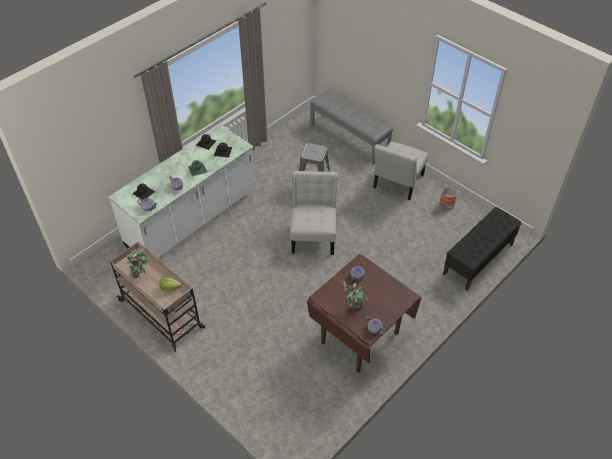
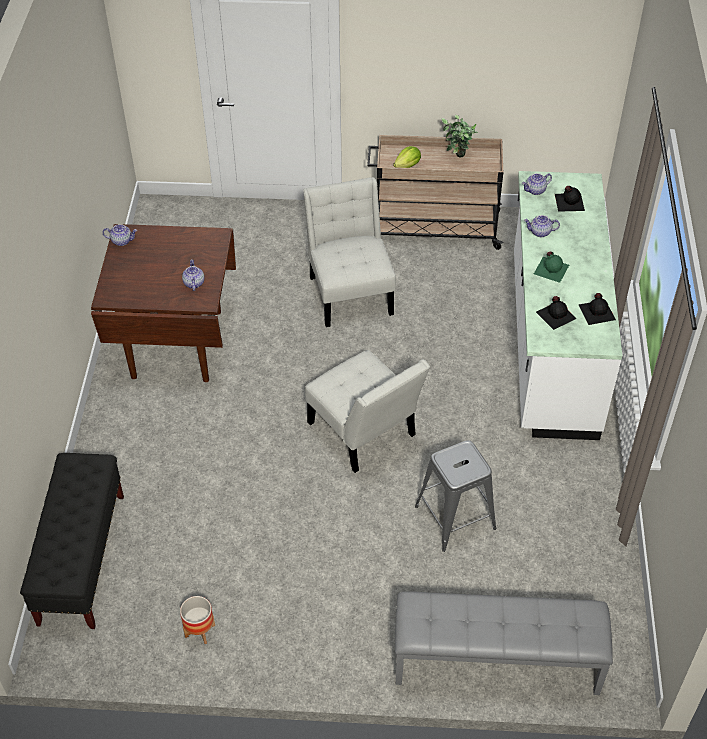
camera: 140 degrees right, 0 degrees up
(354, 309) = (164, 247): potted plant -> none
(397, 183) = (321, 618): white chair -> white chair (350, 291)

